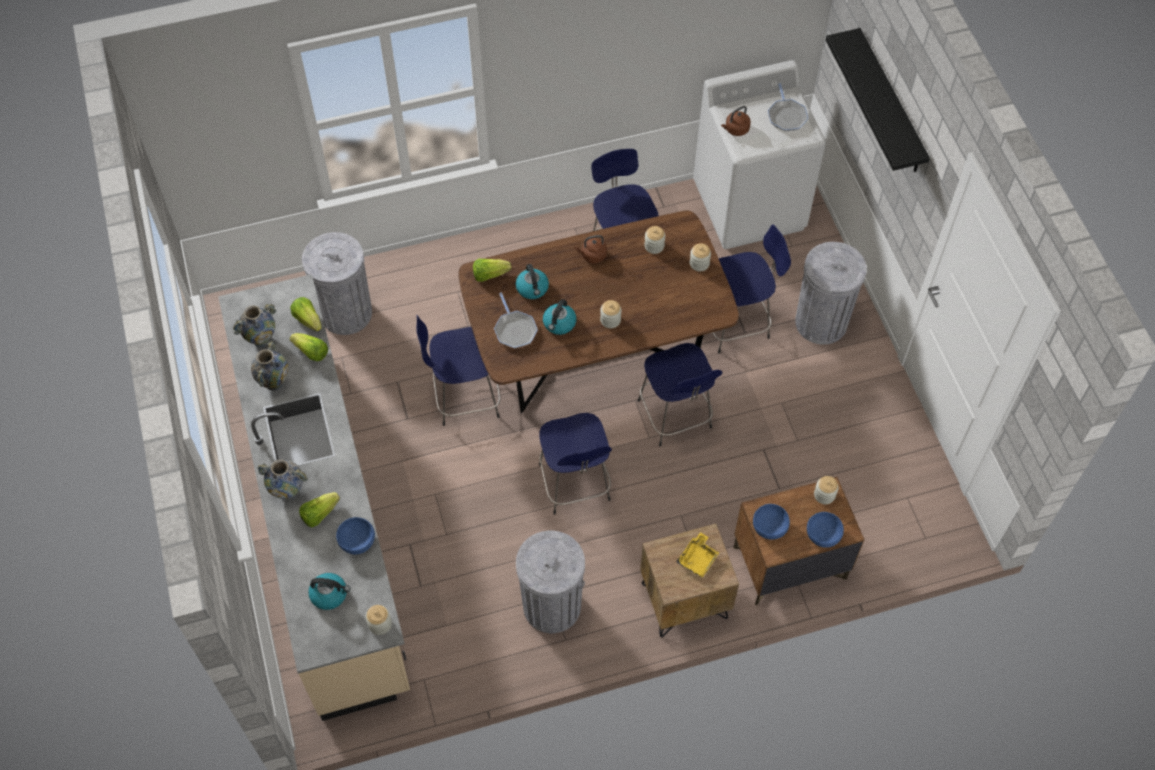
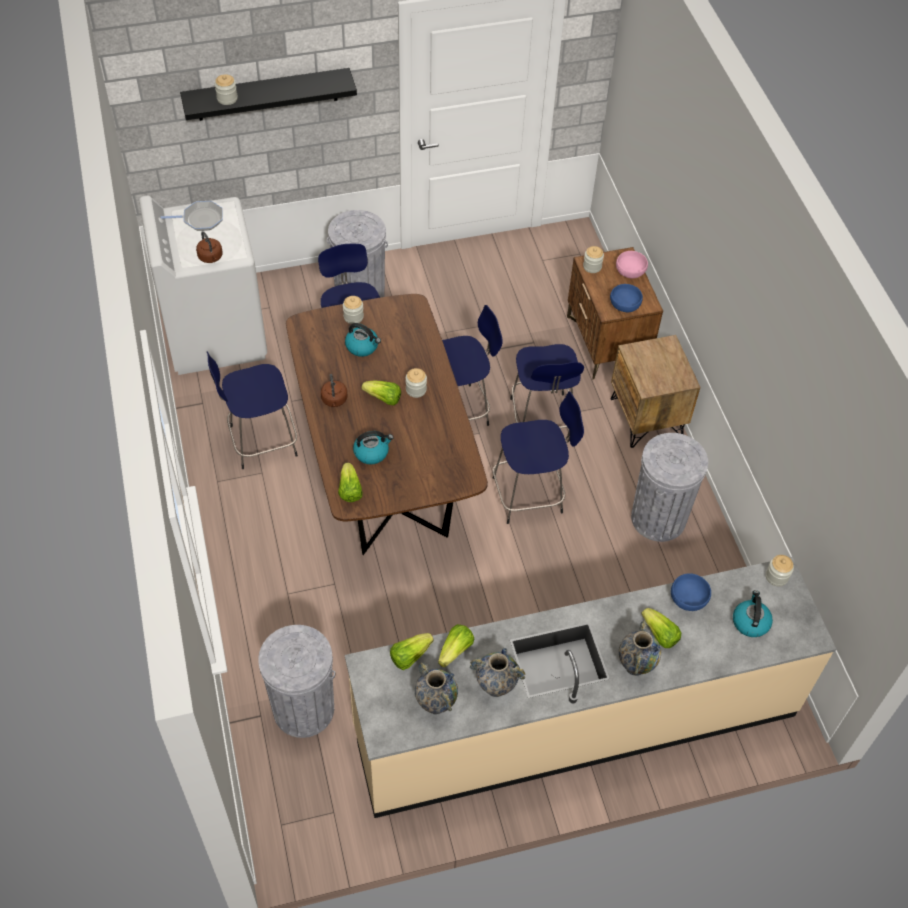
camera: 90 degrees left, 5 degrees down
(464, 398) = (426, 588): blue stool -> blue stool (541, 420)
(514, 330) = (423, 469): frying pan -> none
(559, 324) = (418, 431): kettle -> kettle (362, 346)
(597, 294) = (383, 399): none -> lettuce
(654, 246) = (328, 350): jar -> jar (227, 98)
(698, 559) = (654, 360): yellow tray -> none
(823, 535) = (630, 271): blue bowl -> pink bowl

